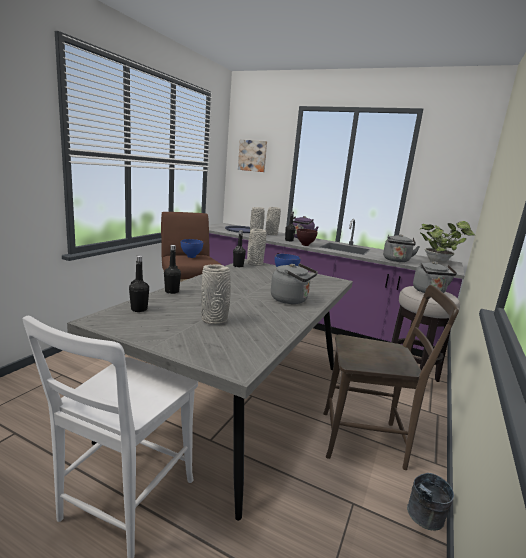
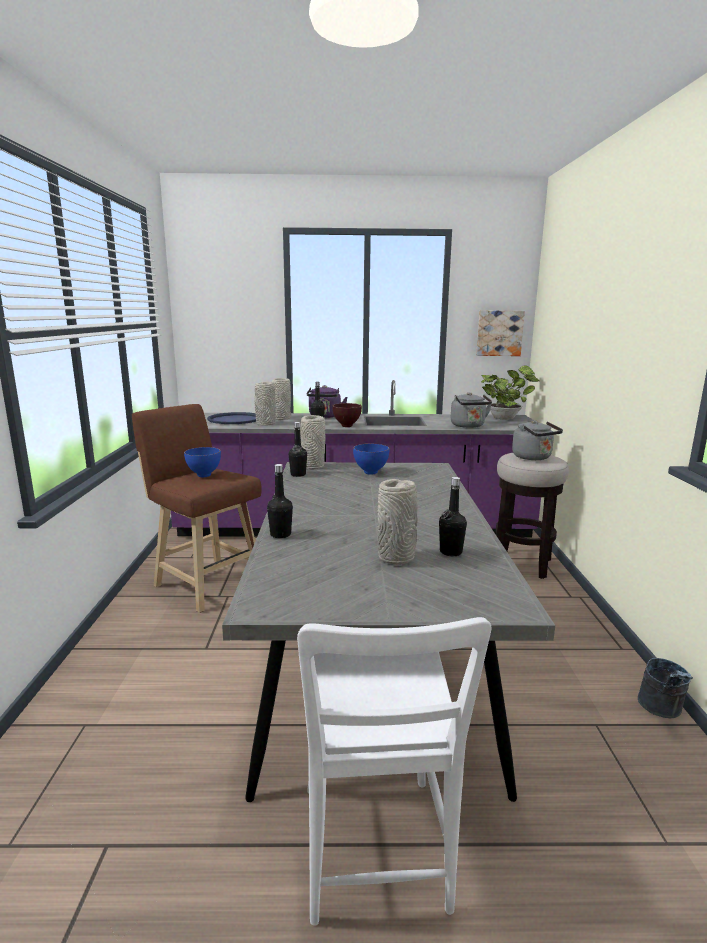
camera: 25 degrees left, 0 degrees up
(139, 309) = (284, 573): black bottle -> black bottle (450, 552)
(253, 155) = (217, 304): picture -> picture (499, 333)
(291, 300) = (430, 505): grey kettle -> none
(367, 440) = (547, 651): brown chair -> none

